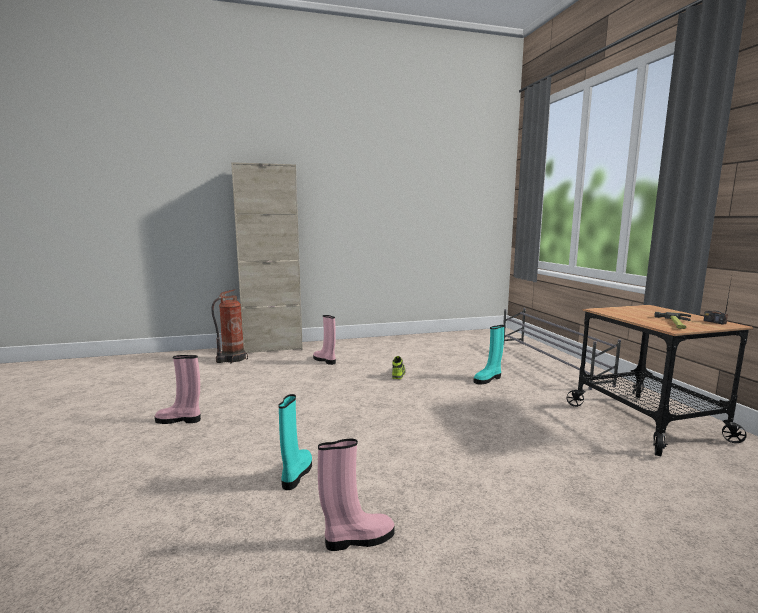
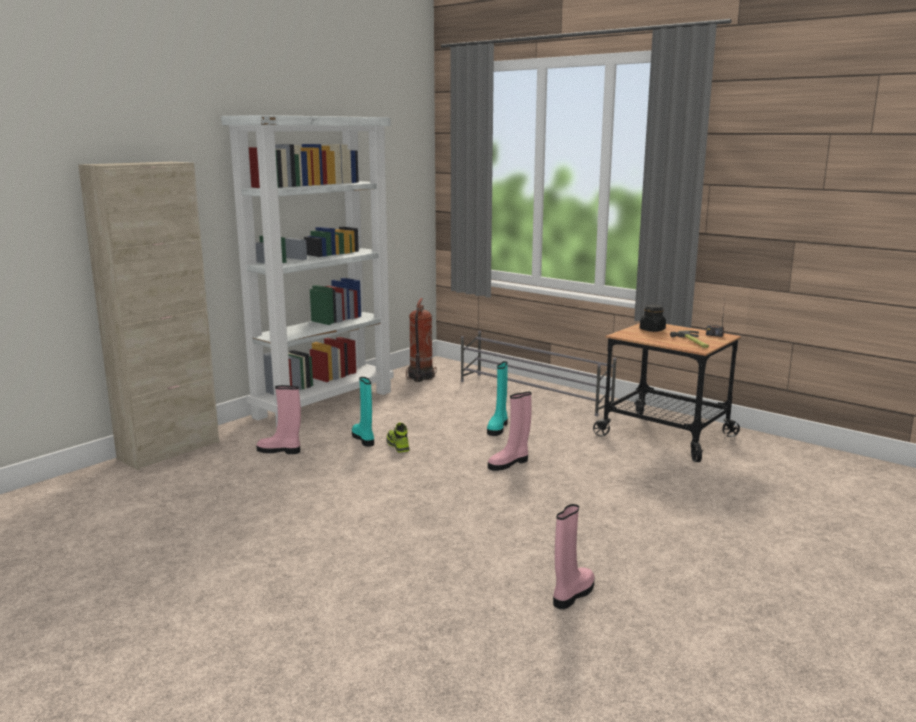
camera: 35 degrees left, 5 degrees up
(180, 420) = (222, 572): pink boot -> pink boot (509, 463)
(232, 359) = (135, 482): fire extinguisher -> fire extinguisher (420, 377)
(296, 474) = (451, 572): turquoise boot -> turquoise boot (364, 439)
(391, 341) = (324, 404): none -> white bookcase
(642, 310) = (652, 330): none -> black jar

